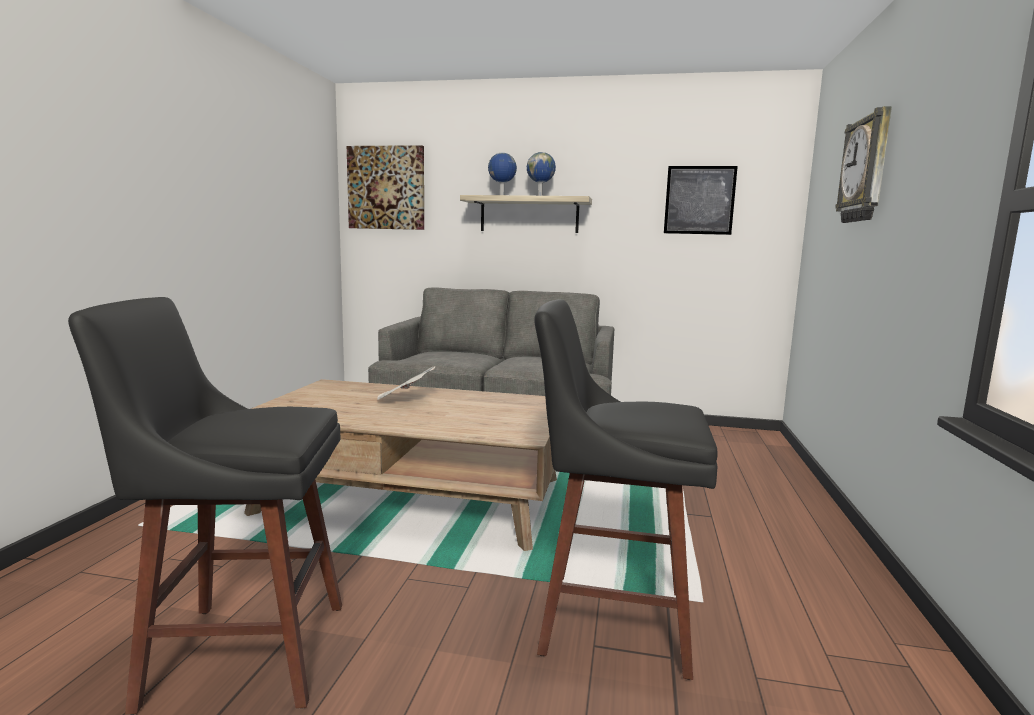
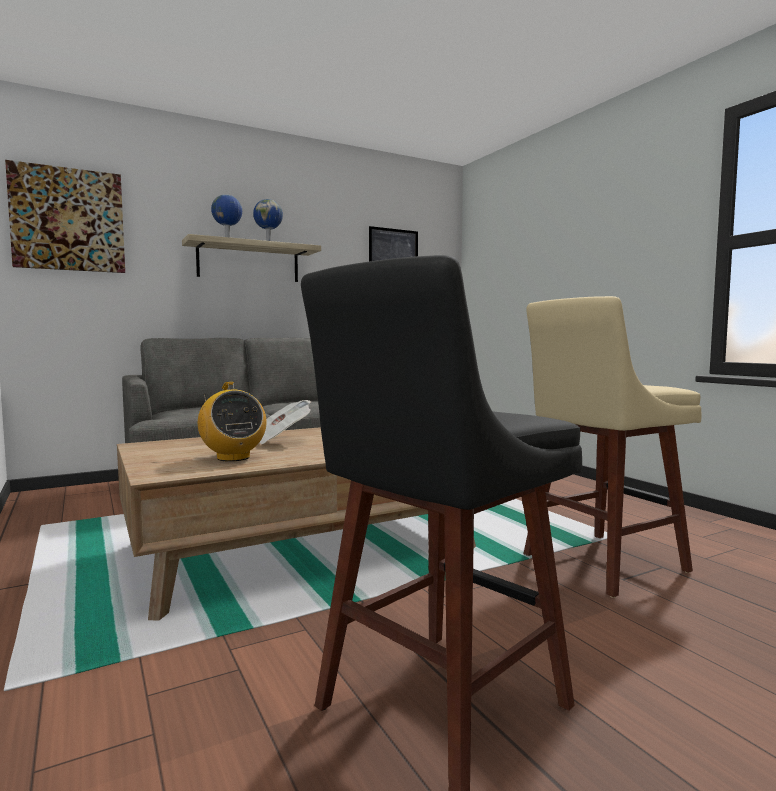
camera: 40 degrees left, 5 degrees down
(334, 409) = (233, 457): none -> radio
(610, 620) = (600, 564): black stool -> beige stool
(866, 169) = (550, 234): wall clock -> none

